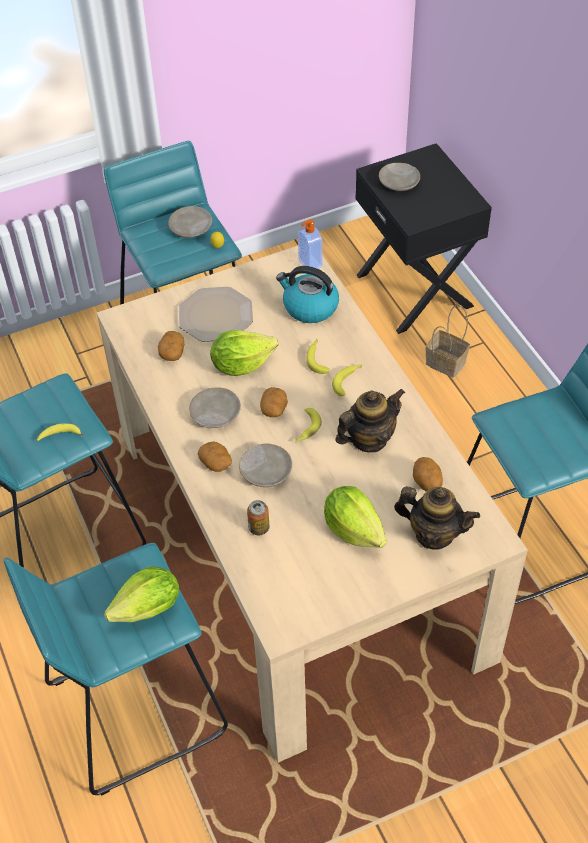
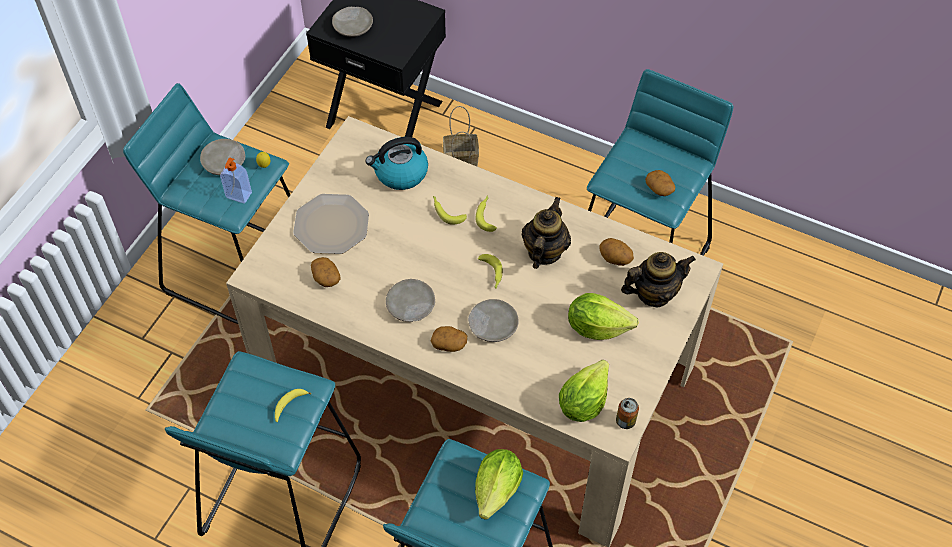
camera: 40 degrees left, 5 degrees up
(241, 364) = (392, 253): lettuce -> lettuce (583, 402)
(259, 528) = (529, 372): can -> can (625, 421)
(274, 409) = (452, 273): potato -> potato (659, 188)
(309, 264) = (365, 137): soap dispenser -> soap dispenser (238, 196)

